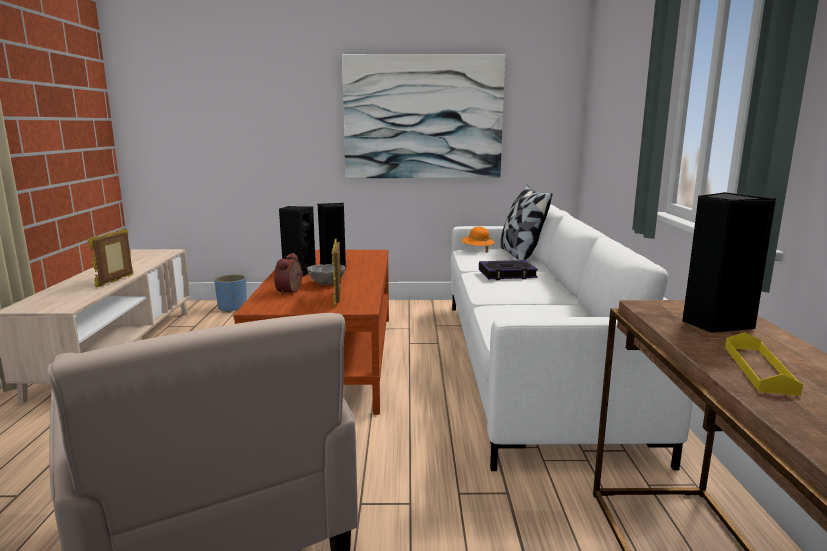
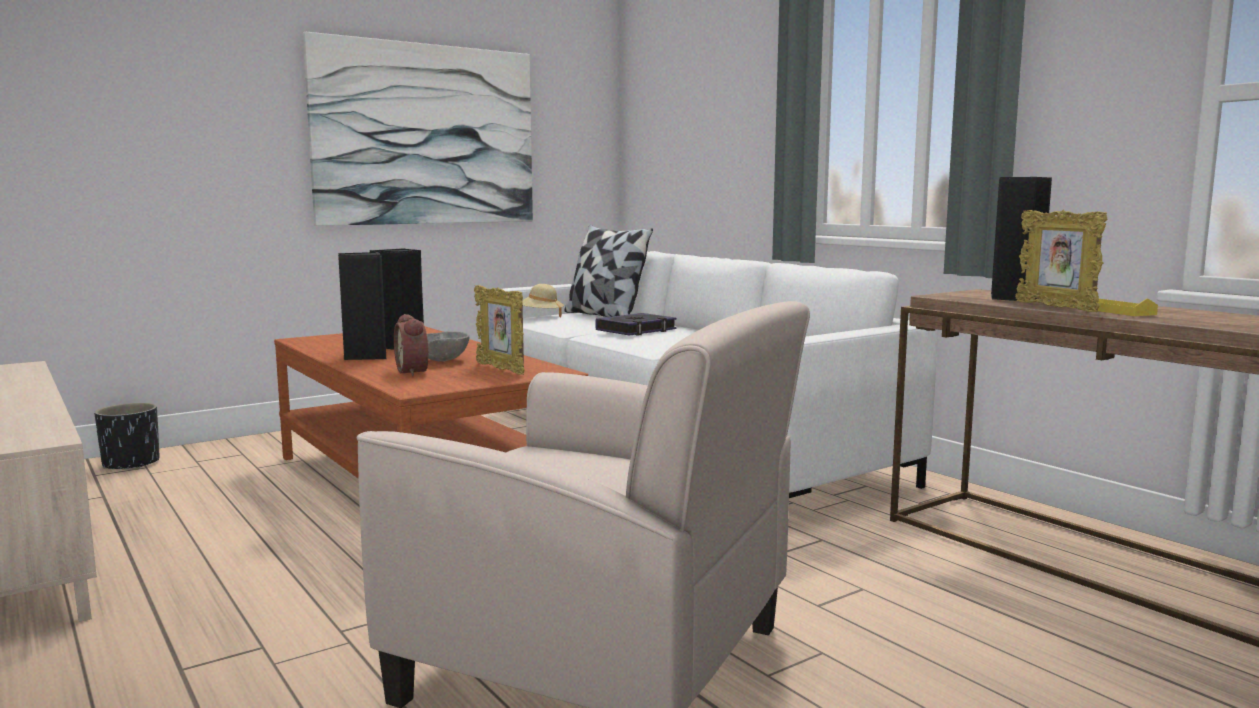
camera: 35 degrees left, 5 degrees down
(116, 281) = (39, 405): picture frame -> picture frame (1056, 308)
(232, 308) = (131, 464): blue planter -> black planter
(477, 249) = (541, 315): orange hat -> beige hat

